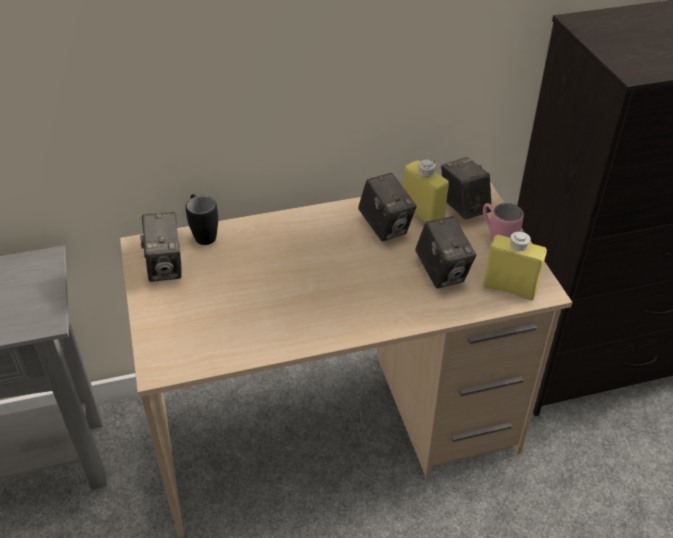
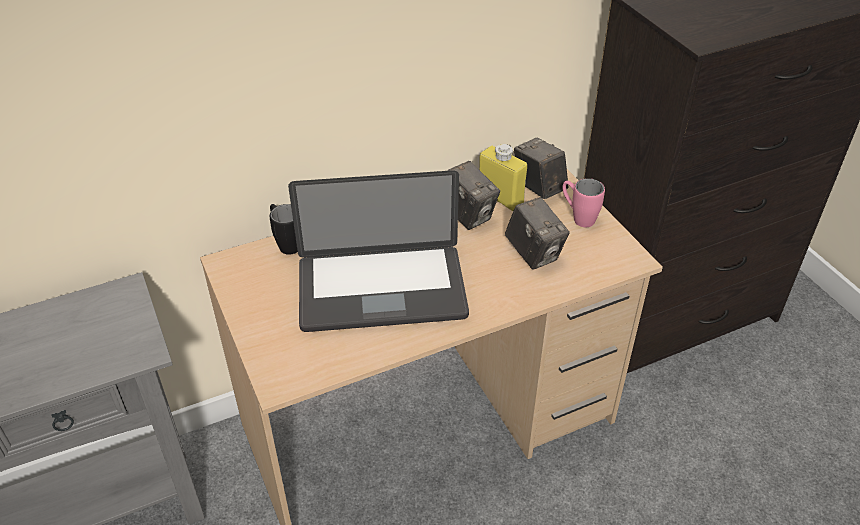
camera: 10 degrees left, 0 degrees up
(166, 267) = (257, 281): camera -> none
(282, 290) = (381, 290): none -> laptop
(510, 288) = (601, 260): yellow bottle -> none

